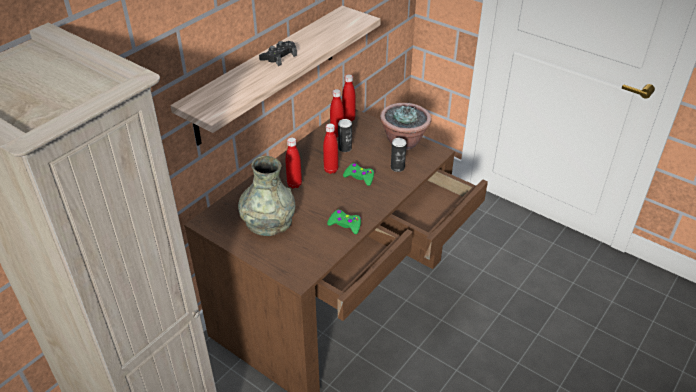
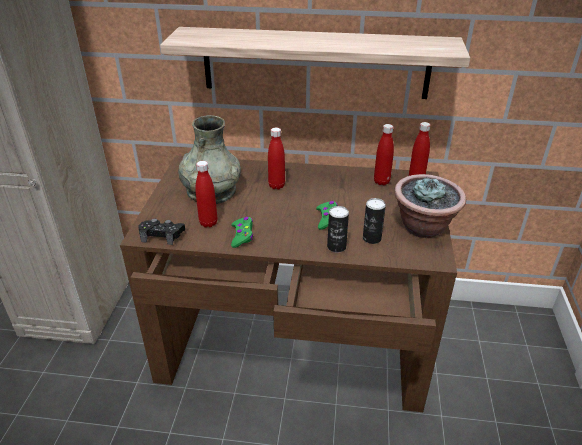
camera: 60 degrees right, 5 degrees down
(279, 57) = (309, 38): black game controller -> black game controller (162, 235)
(331, 170) = (320, 198): red bottle -> red bottle (208, 223)
(345, 148) = (364, 194): can -> can (336, 247)

